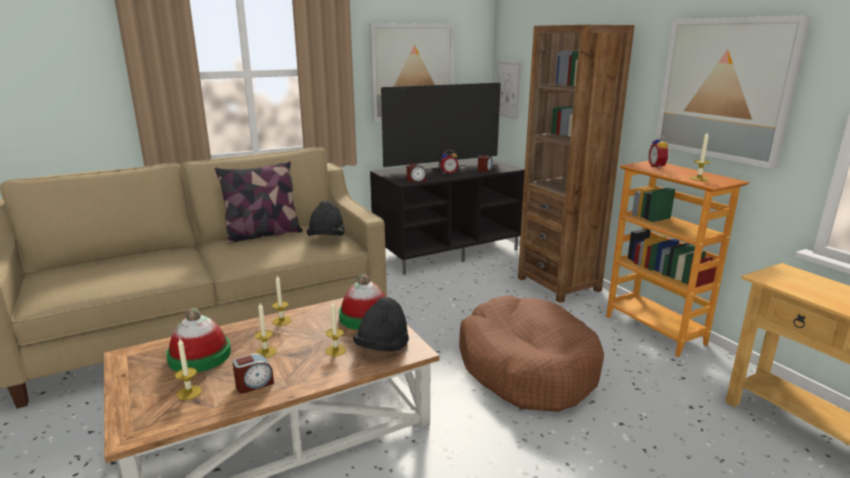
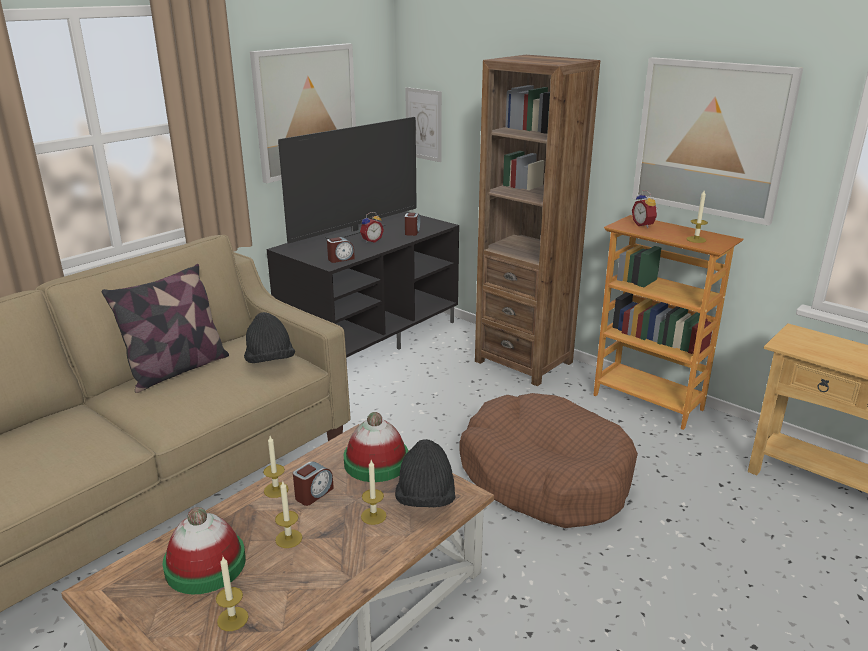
camera: 20 degrees left, 5 degrees up
(254, 384) = (308, 586): alarm clock -> alarm clock (313, 494)

